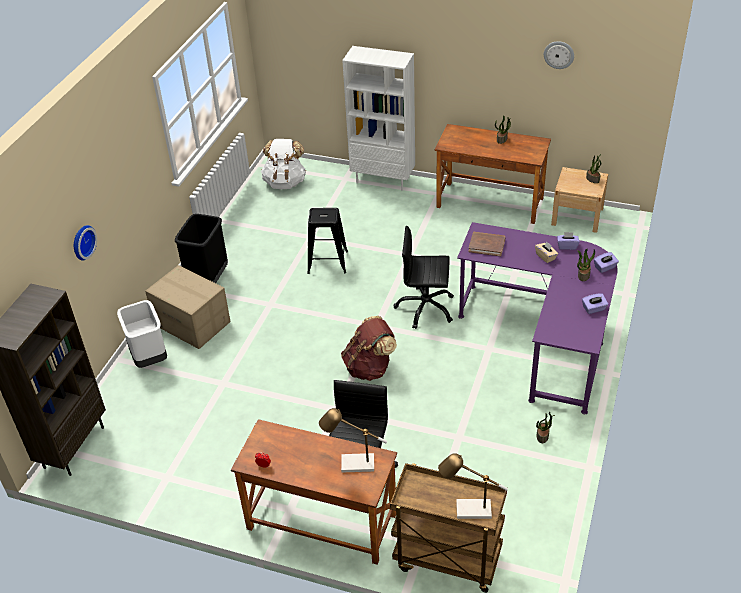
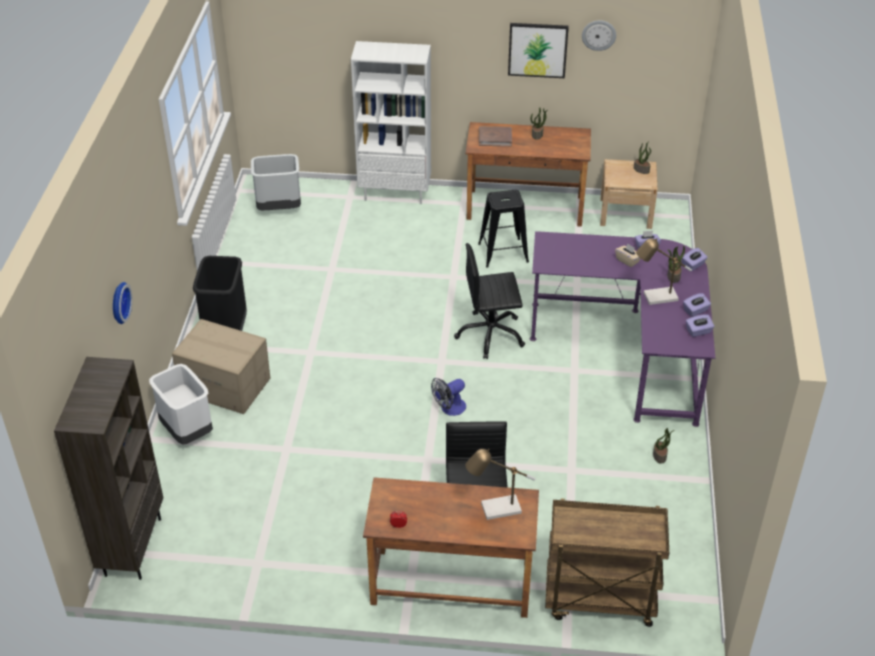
camera: 15 degrees left, 0 degrees up
(285, 182) = (279, 208): white backpack -> grey trash can
(328, 262) = (362, 296): black stool -> black stool (503, 253)
(369, 368) = (449, 409): brown backpack -> fan
(468, 510) = (633, 538): table lamp -> table lamp (656, 298)
(487, 245) = (560, 255): brown book -> brown book (495, 138)
(505, 64) = (537, 50): none -> picture
(590, 328) = (698, 331): none -> purple tissue box

